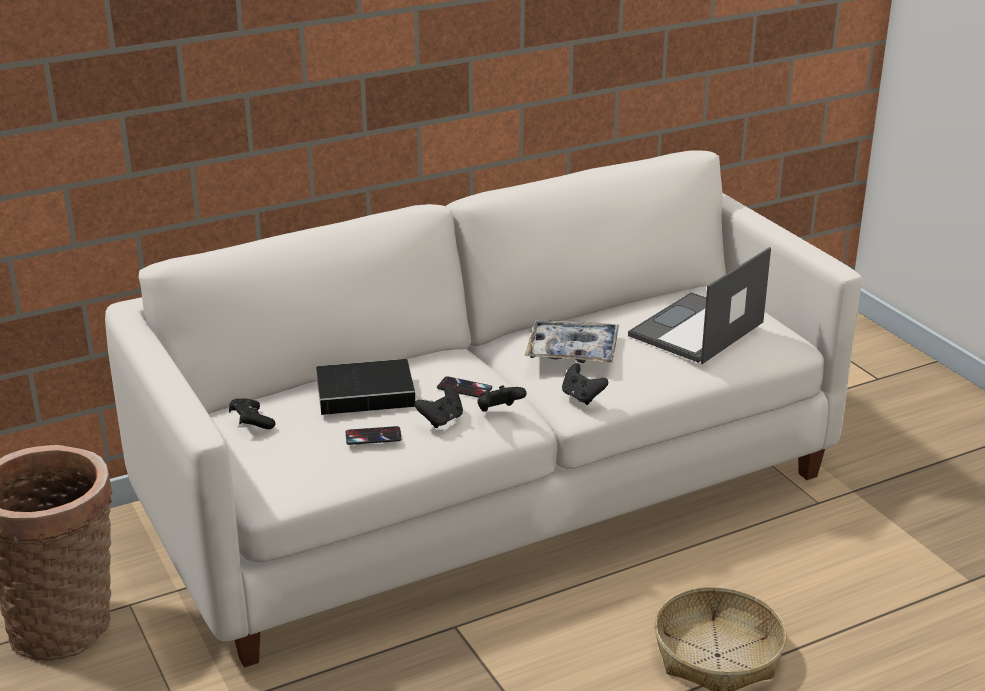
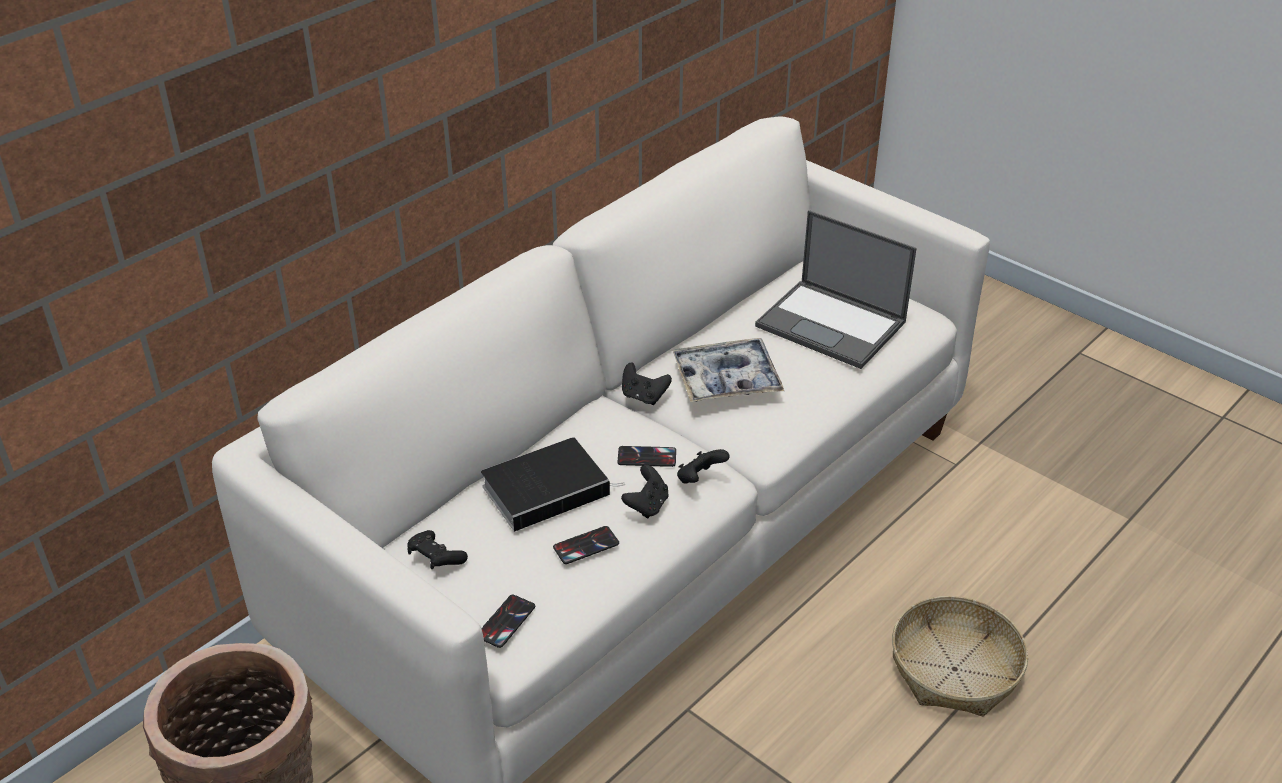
camera: 20 degrees left, 10 degrees up
(278, 474) = (506, 621): none -> phone
(582, 397) = (765, 436): black game controller -> black game controller (643, 396)
(696, 330) = (832, 324): laptop -> laptop turned 75 degrees counterclockwise

